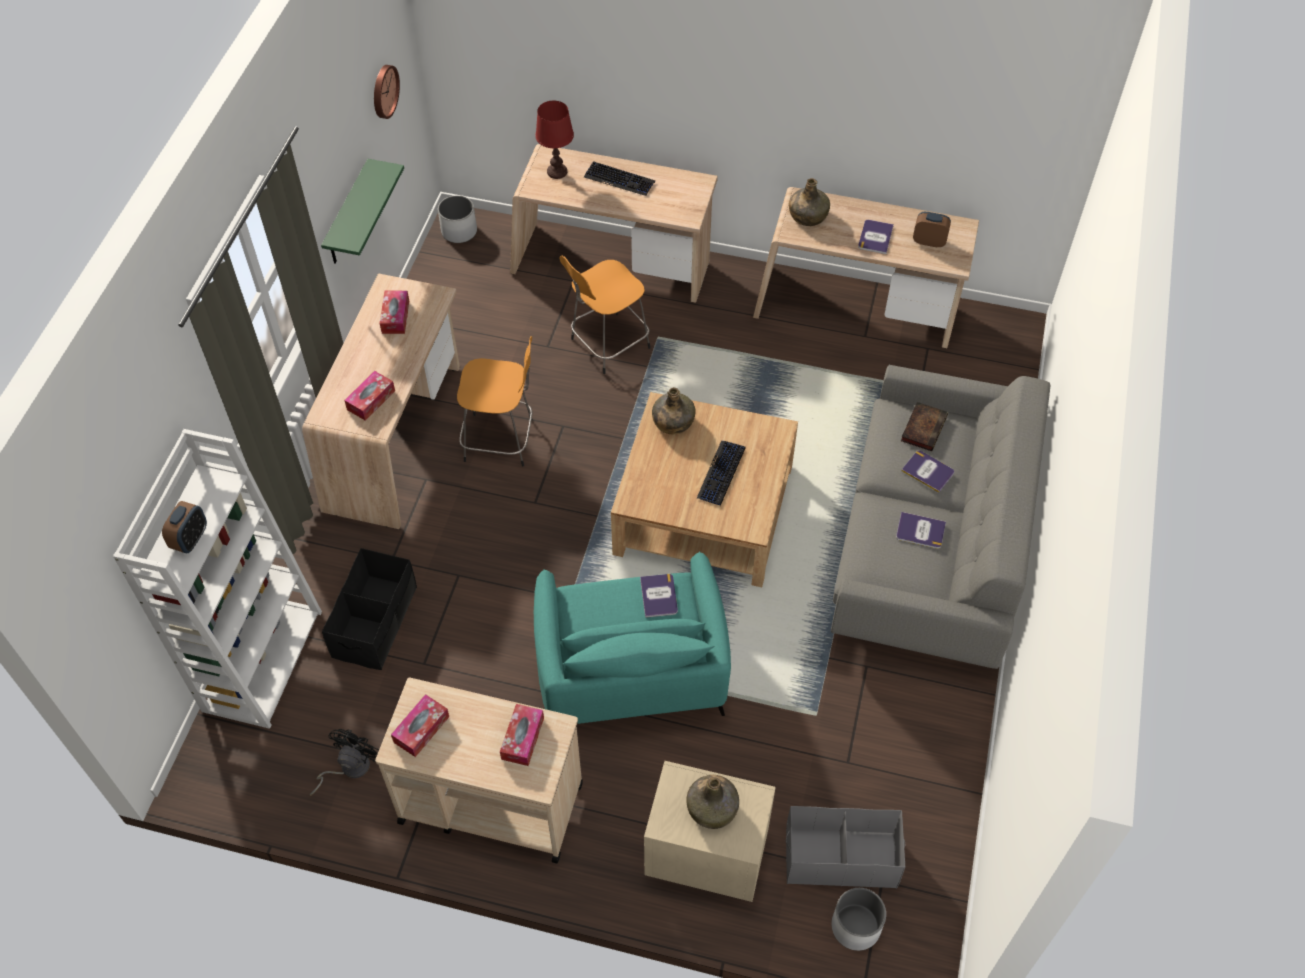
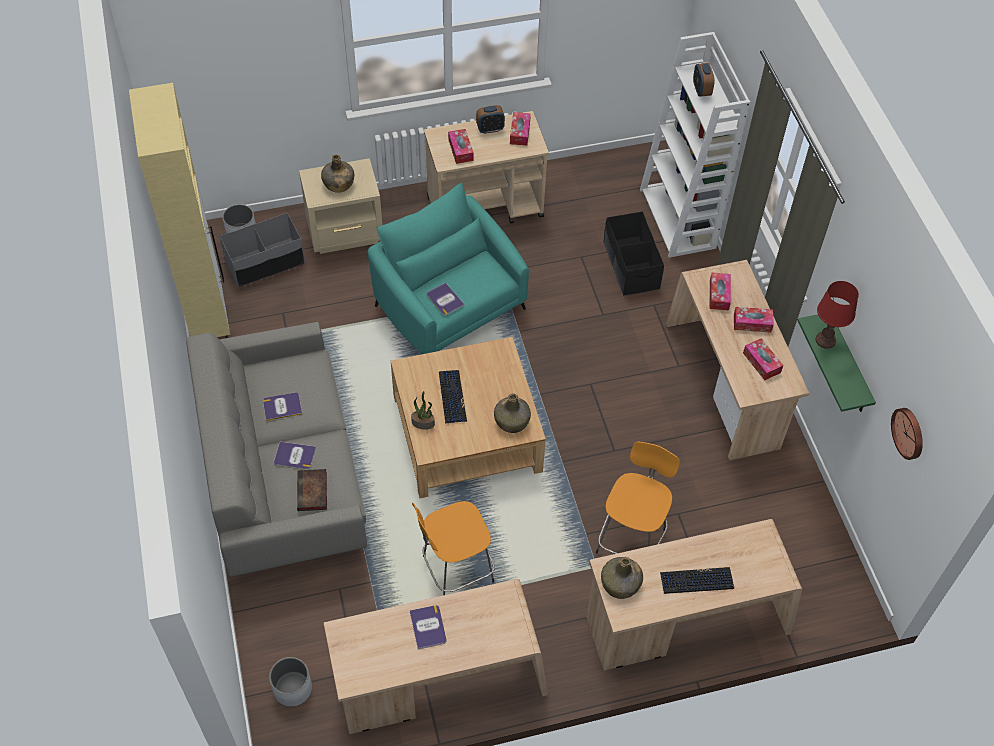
camera: 150 degrees right, 0 degrees up
(349, 768) = (578, 190): black fan -> none
(366, 357) = (752, 323): none -> tissue box
(459, 231) = (844, 593): white planter -> white planter (293, 689)
(501, 440) = (650, 418): orange stool -> orange stool (455, 569)
(557, 172) = (756, 562): red table lamp -> red table lamp (825, 340)
(768, 460) = (423, 422): none -> potted plant
(808, 216) = (502, 622): green bottle -> green bottle (620, 584)
(929, 241) = (376, 646): alarm clock -> alarm clock (490, 129)
(949, 803) = (208, 316): none -> beige cabinet

